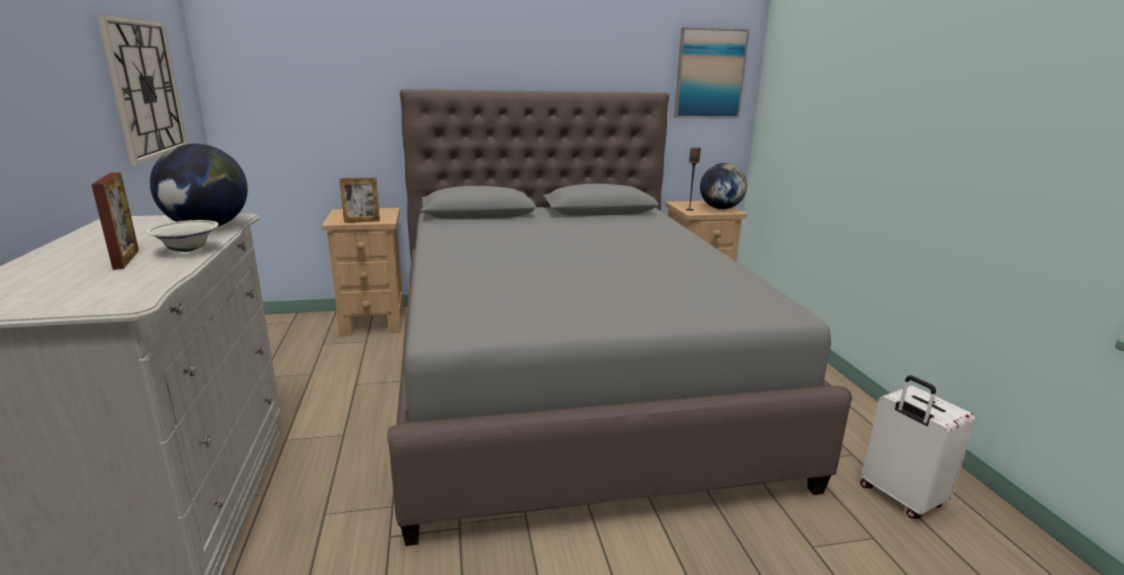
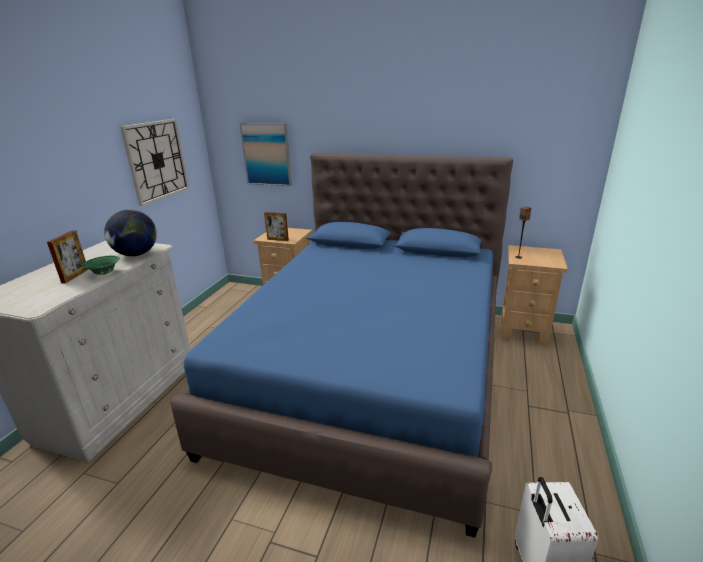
camera: 30 degrees right, 5 degrees up
(188, 250) = (104, 273): white bowl -> green bowl
(569, 377) = (372, 373): grey bed -> blue bed
(709, 74) = (558, 141): picture -> picture (267, 154)
(720, 208) = (549, 259): globe -> none

